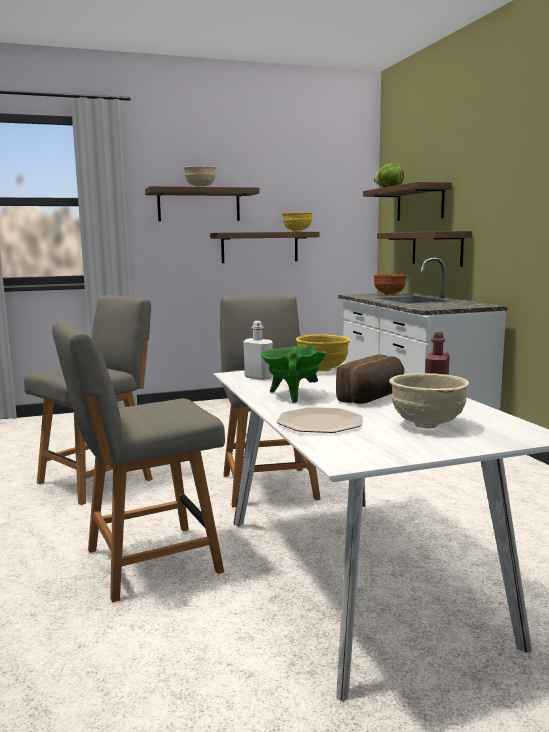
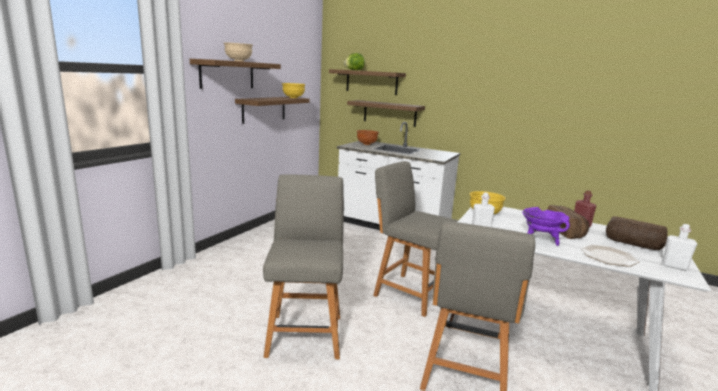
camera: 45 degrees left, 5 degrees up
(292, 395) = (540, 240): green cooking pot -> purple cooking pot
(384, 451) = (674, 266): none -> white bottle
(427, 425) = (632, 244): beige bowl -> bread

